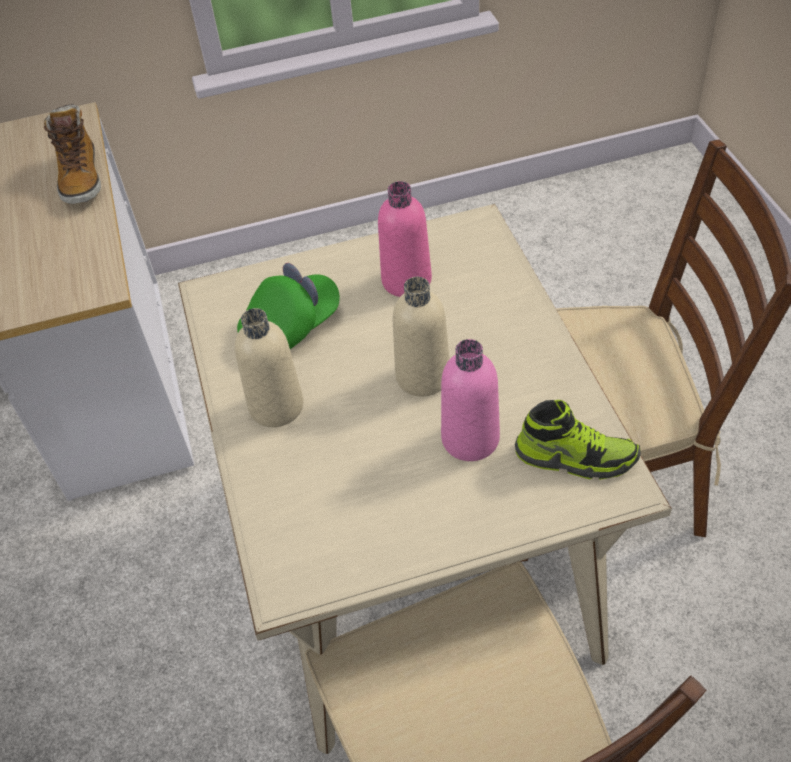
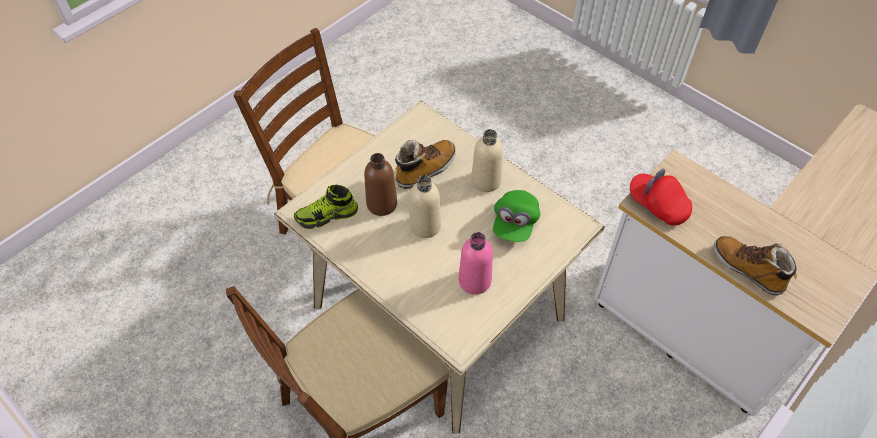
camera: 145 degrees right, 5 degrees up
(85, 277) = (657, 205): none -> red cap
(357, 468) = (425, 169): none -> boot
(470, 439) = (382, 204): pink bottle -> brown bottle

